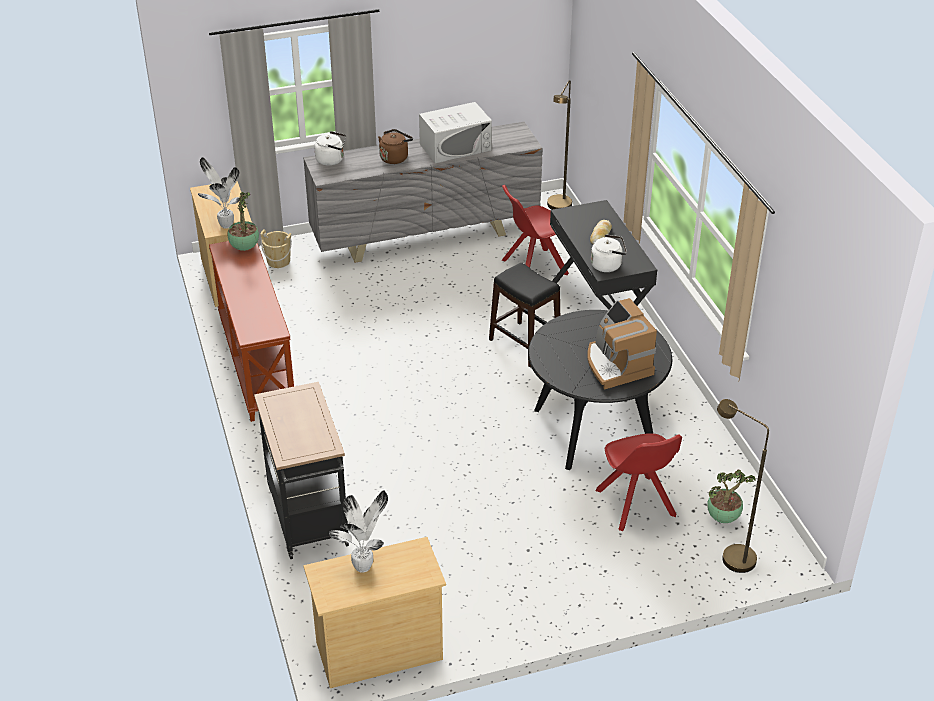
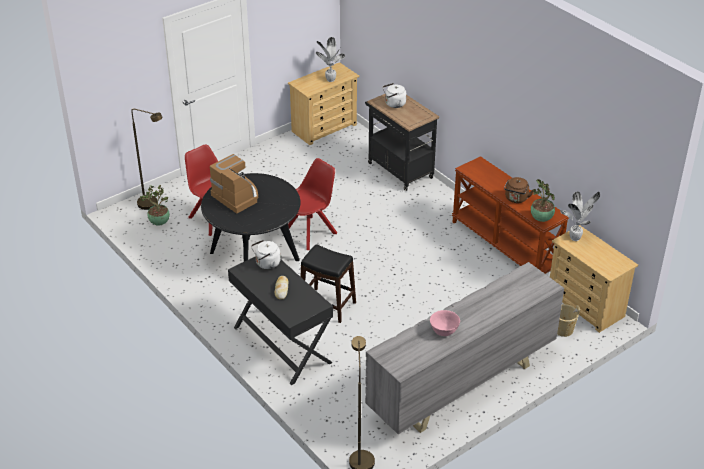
camera: 160 degrees right, 0 degrees up
(332, 160) = (538, 290): white kettle -> white kettle (394, 104)
(395, 157) = (487, 306): brown kettle -> brown kettle (516, 199)
(455, 147) = (444, 331): white microwave -> pink bowl
(532, 267) = (353, 378): red chair -> red chair (311, 232)

